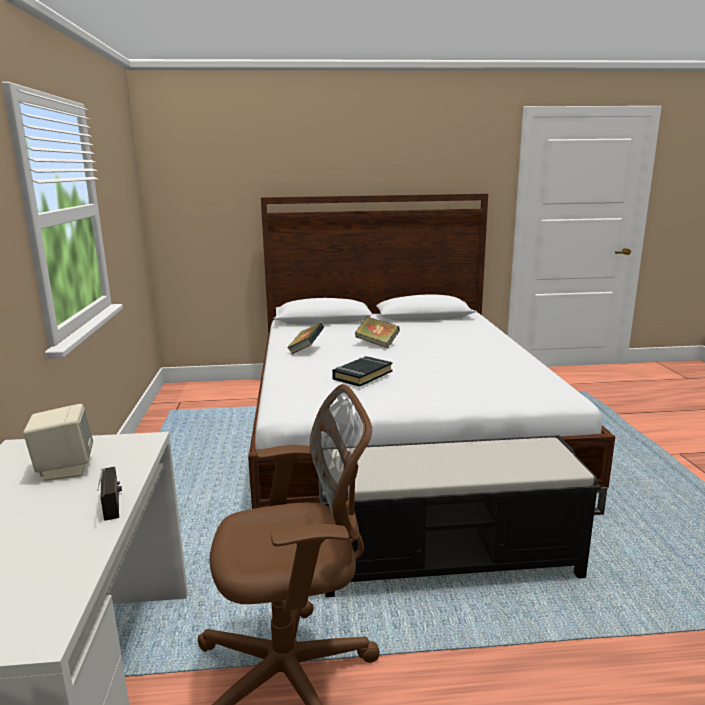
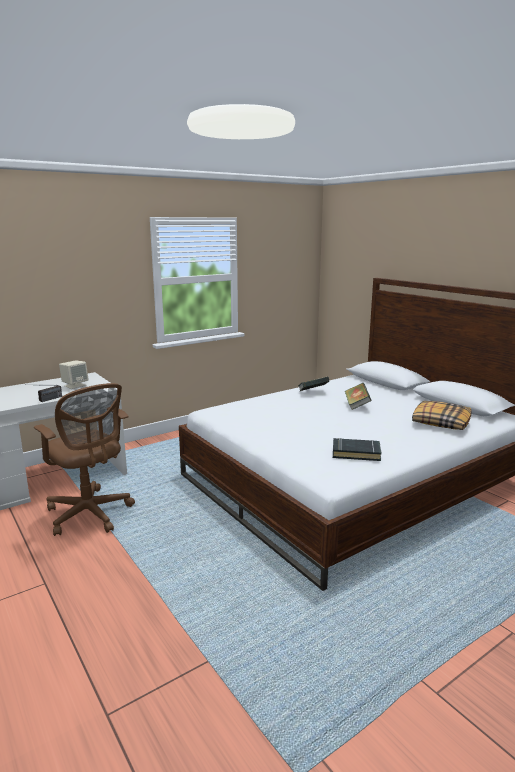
camera: 60 degrees right, 0 degrees up
(362, 375) = (282, 413): black book -> black book (356, 453)
(449, 559) = (206, 535): black bench -> none
(458, 331) = (440, 422): none -> pillow

